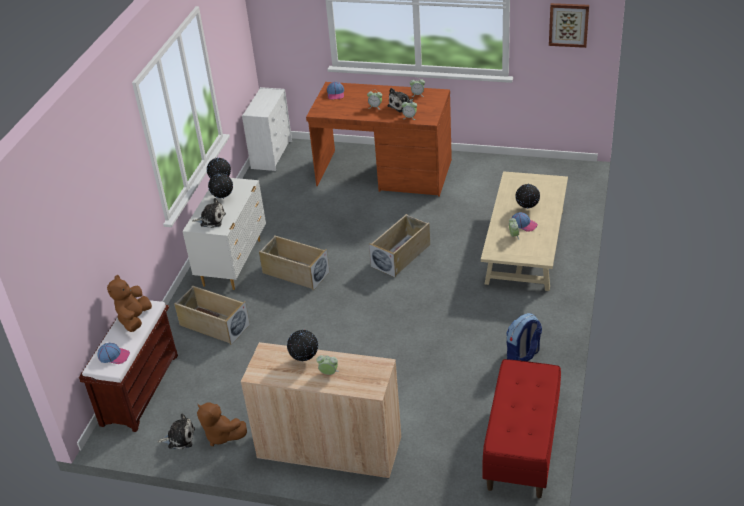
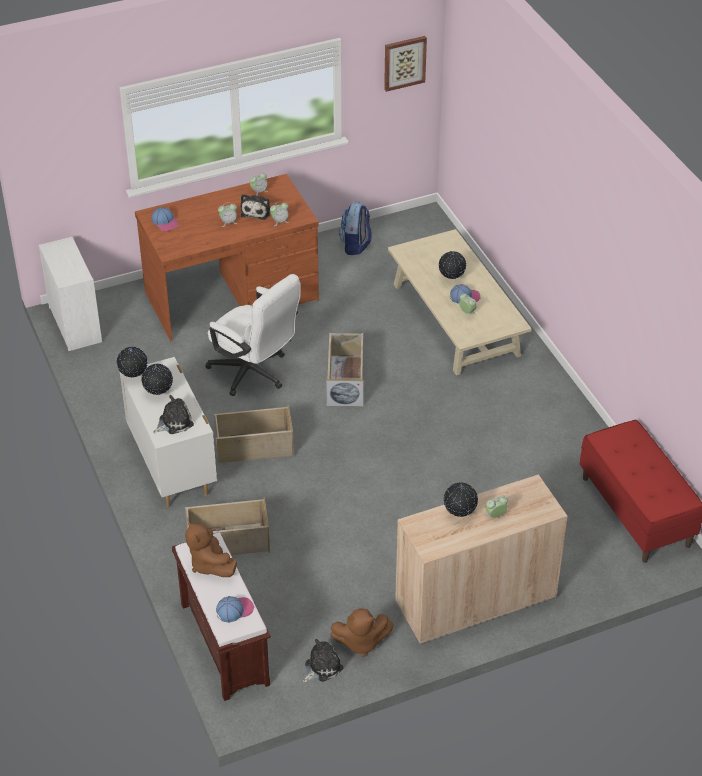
camera: 40 degrees left, 5 degrees up
(346, 227) = (254, 374): none -> white office chair
(523, 356) = (558, 429): backpack -> backpack (355, 245)

